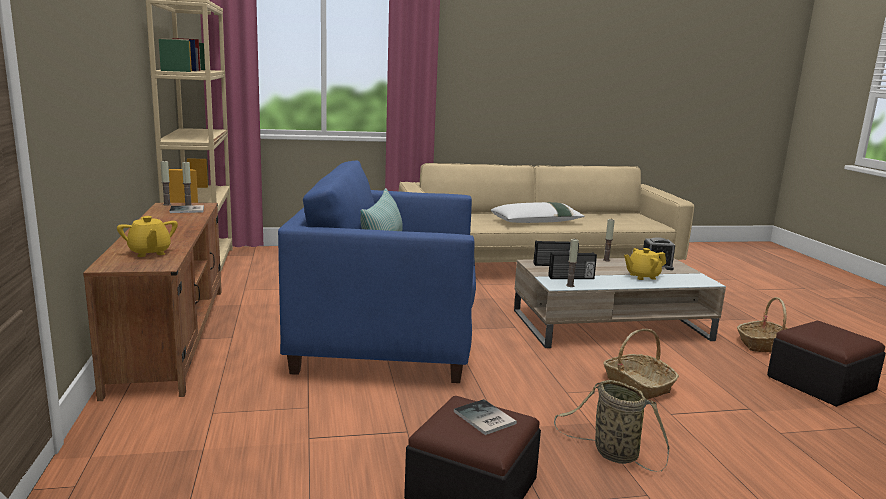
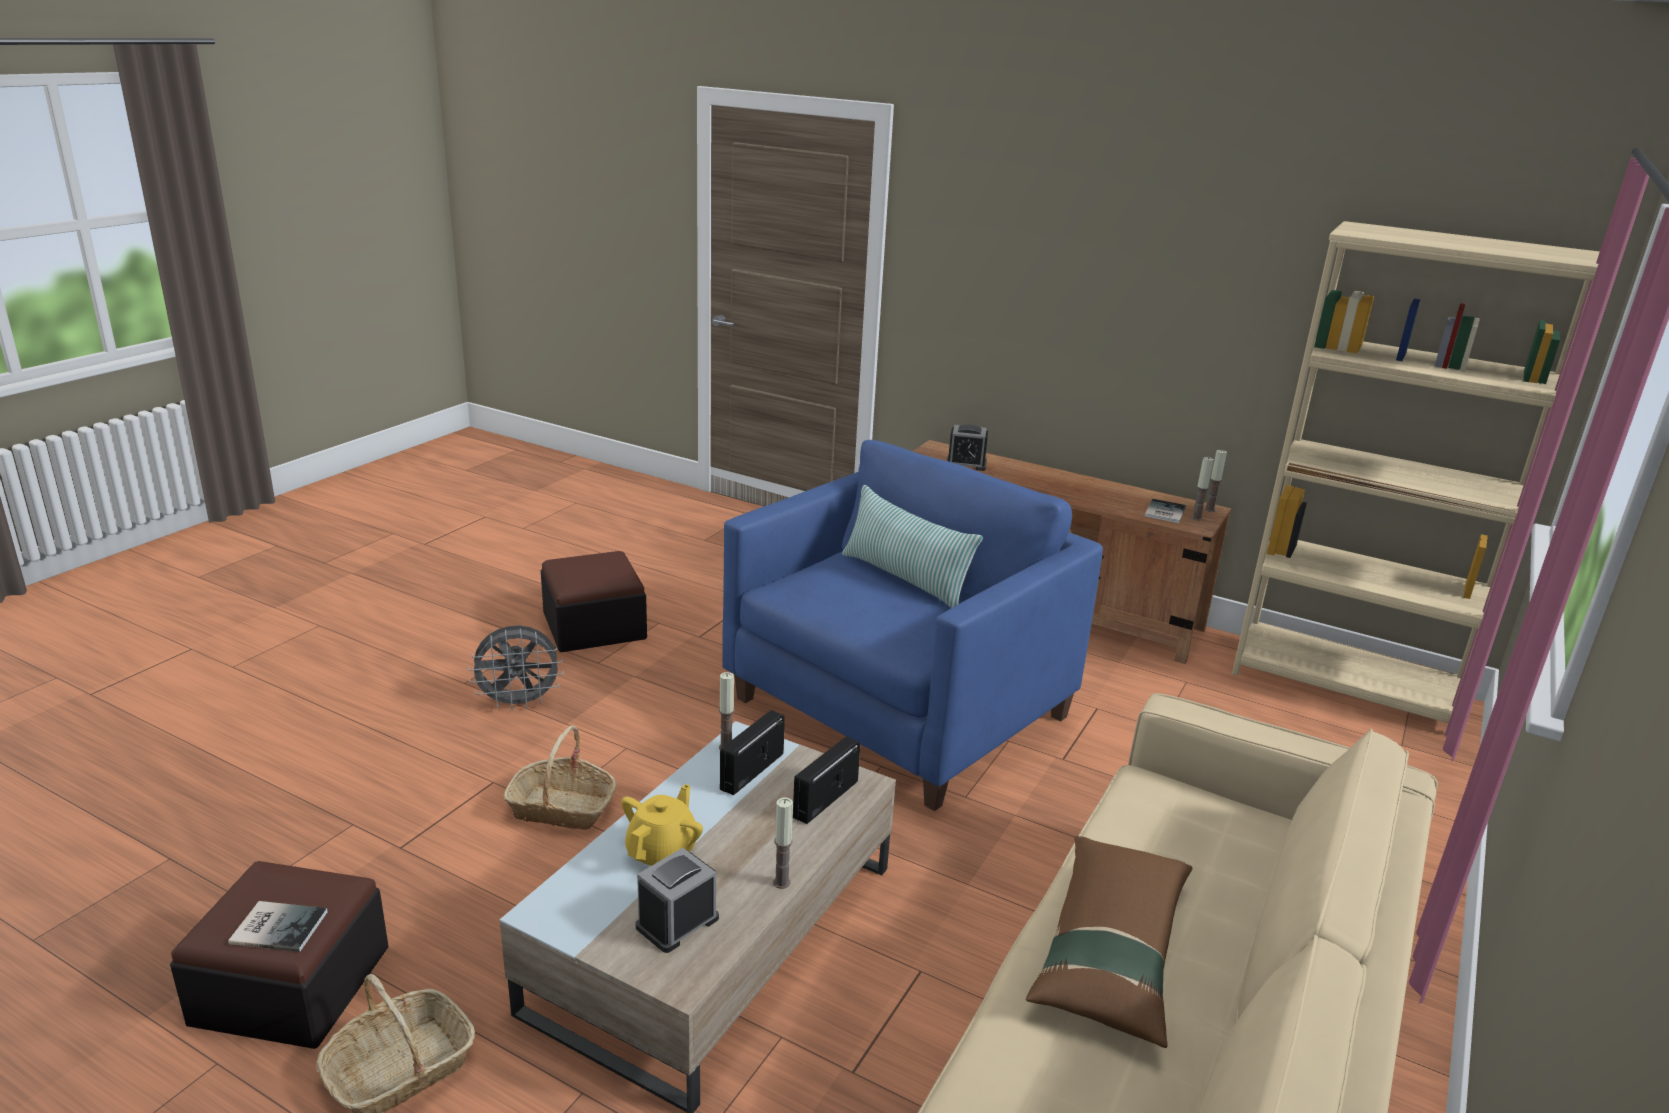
camera: 130 degrees right, 10 degrees up
(149, 252) = (966, 464): yellow teapot -> alarm clock
(484, 419) = (590, 572): book -> book (278, 926)
(537, 222) = (1110, 951): white pillow -> brown pillow
(612, 453) = (519, 703): basket -> grey fan

